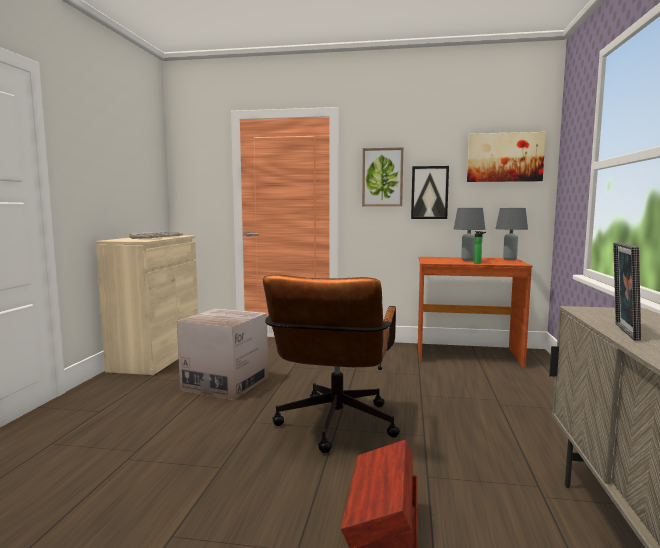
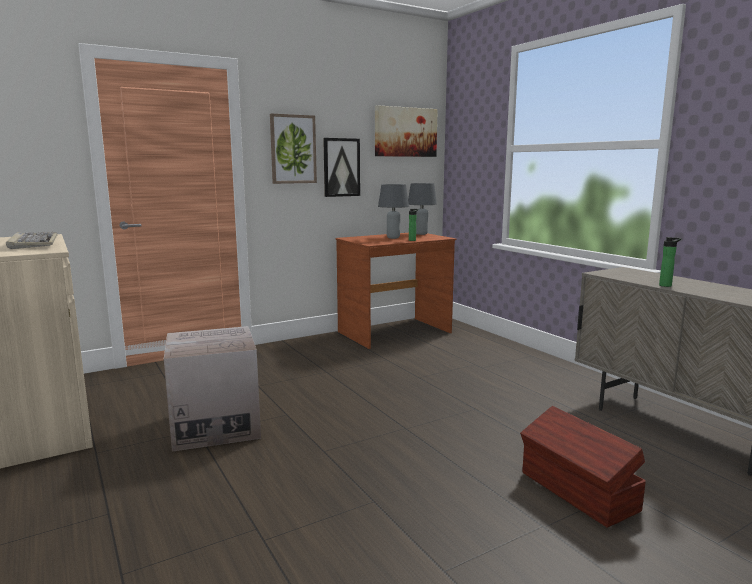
camera: 40 degrees left, 5 degrees up
(334, 428) = (403, 428): brown office chair -> none
(622, 331) = (666, 285): picture frame -> bottle

